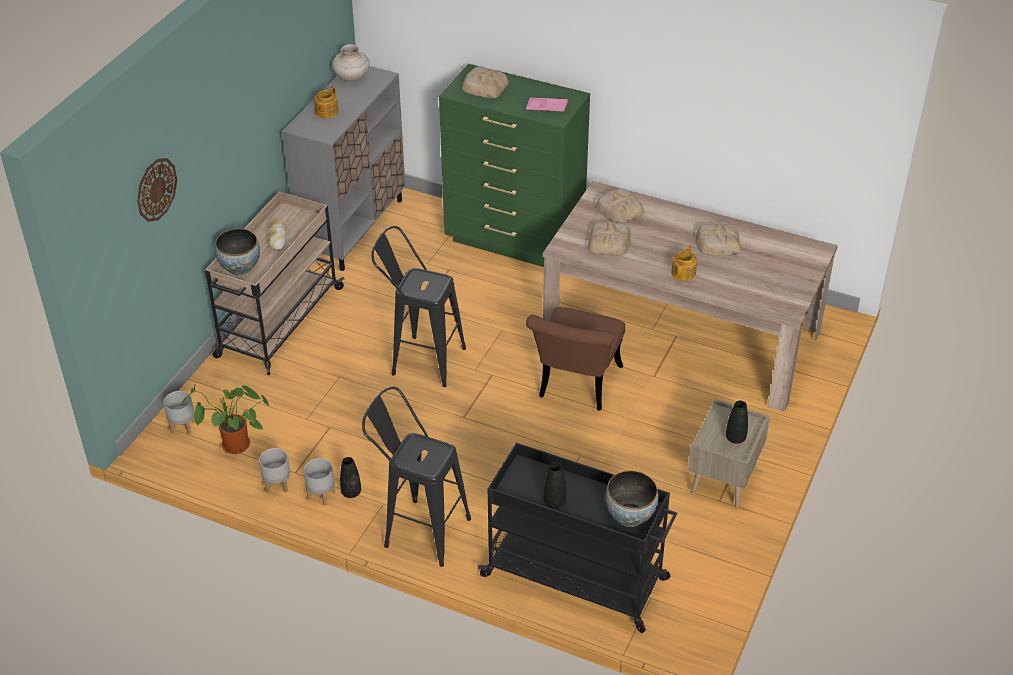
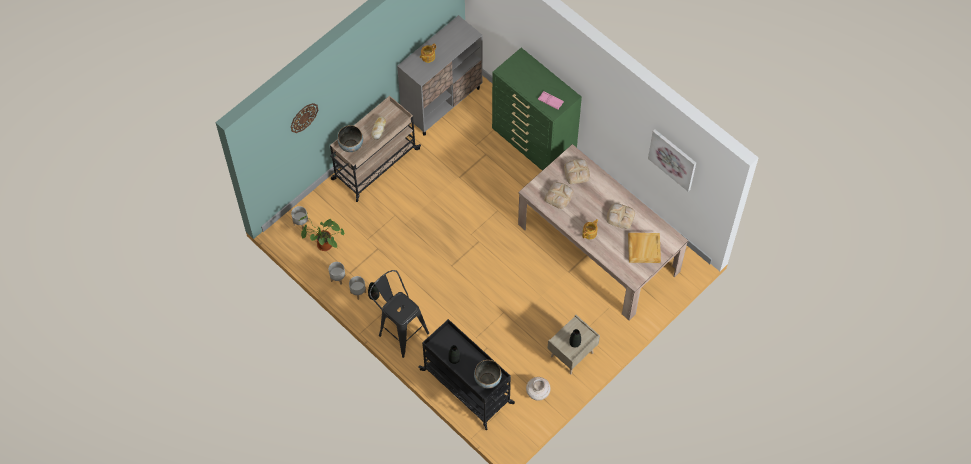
camera: 20 degrees right, 20 degrees up
(352, 78) = (453, 30): beige vase -> beige vase (537, 392)
(420, 359) = (444, 217): black stool -> none
(484, 86) = (522, 71): bread -> none
(576, 386) = (521, 265): brown chair -> none
(778, 112) = (673, 159): none -> picture
(778, 270) = (643, 248): none -> beige tray

